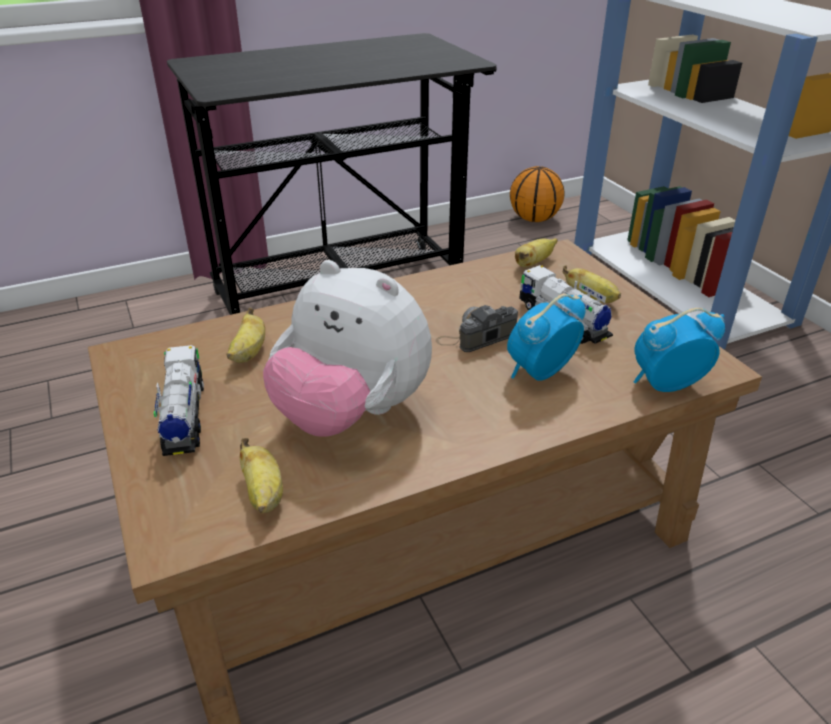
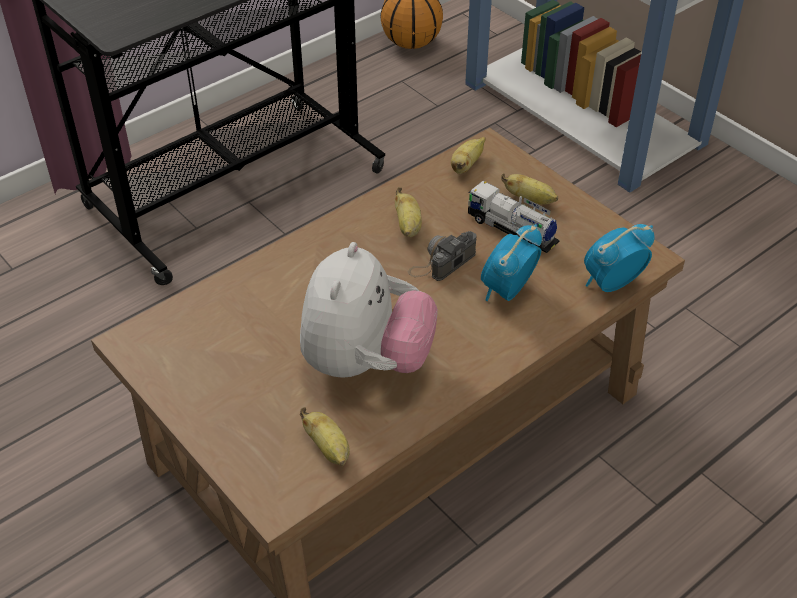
camera: 15 degrees left, 10 degrees up
(184, 417) = (225, 394): toy truck -> none
(248, 353) = (247, 318): banana -> banana (408, 226)
(351, 414) = (366, 362): plush toy -> plush toy turned 90 degrees counterclockwise

